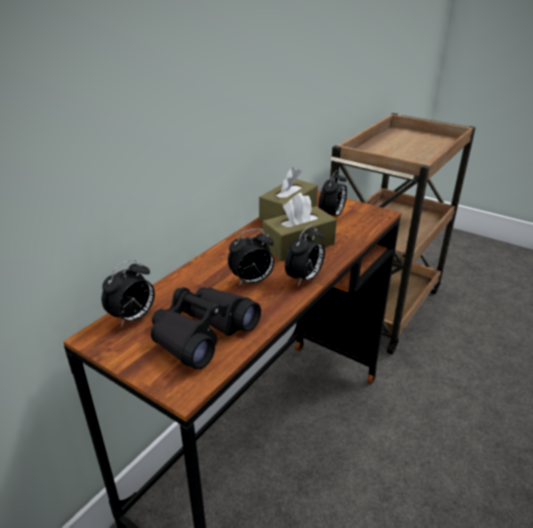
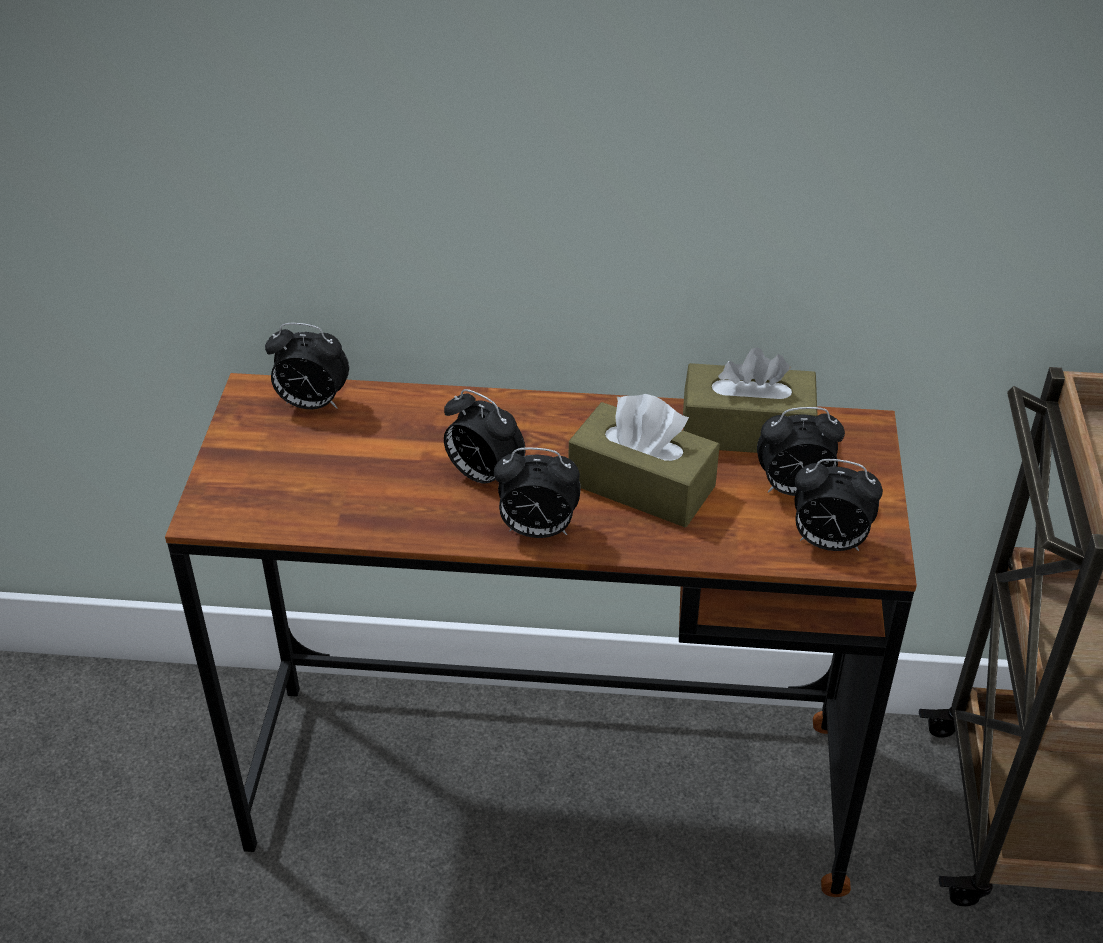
camera: 60 degrees right, 10 degrees up
(202, 333) = (321, 481): black binoculars -> none
(367, 220) = (828, 543): none -> alarm clock

